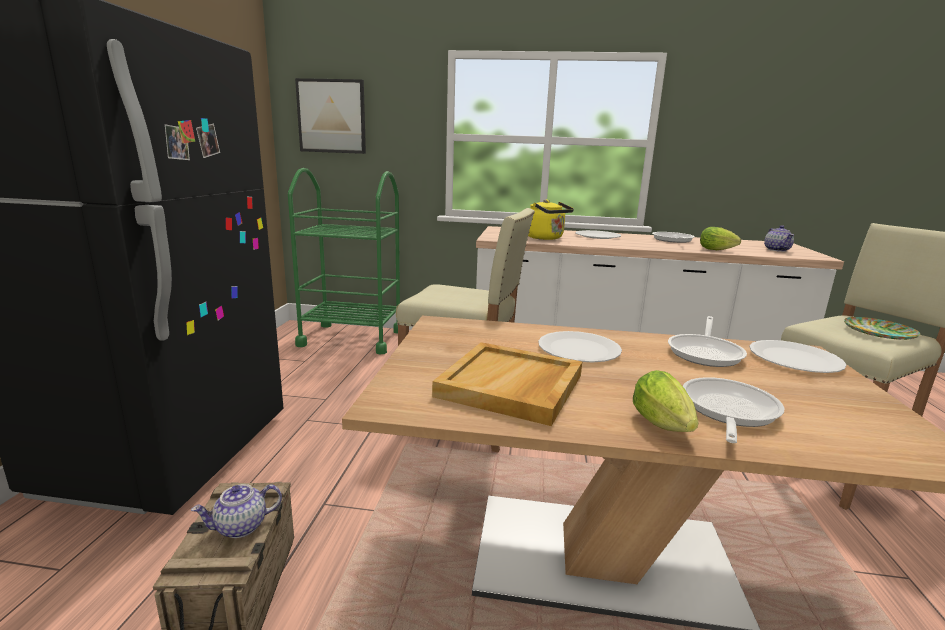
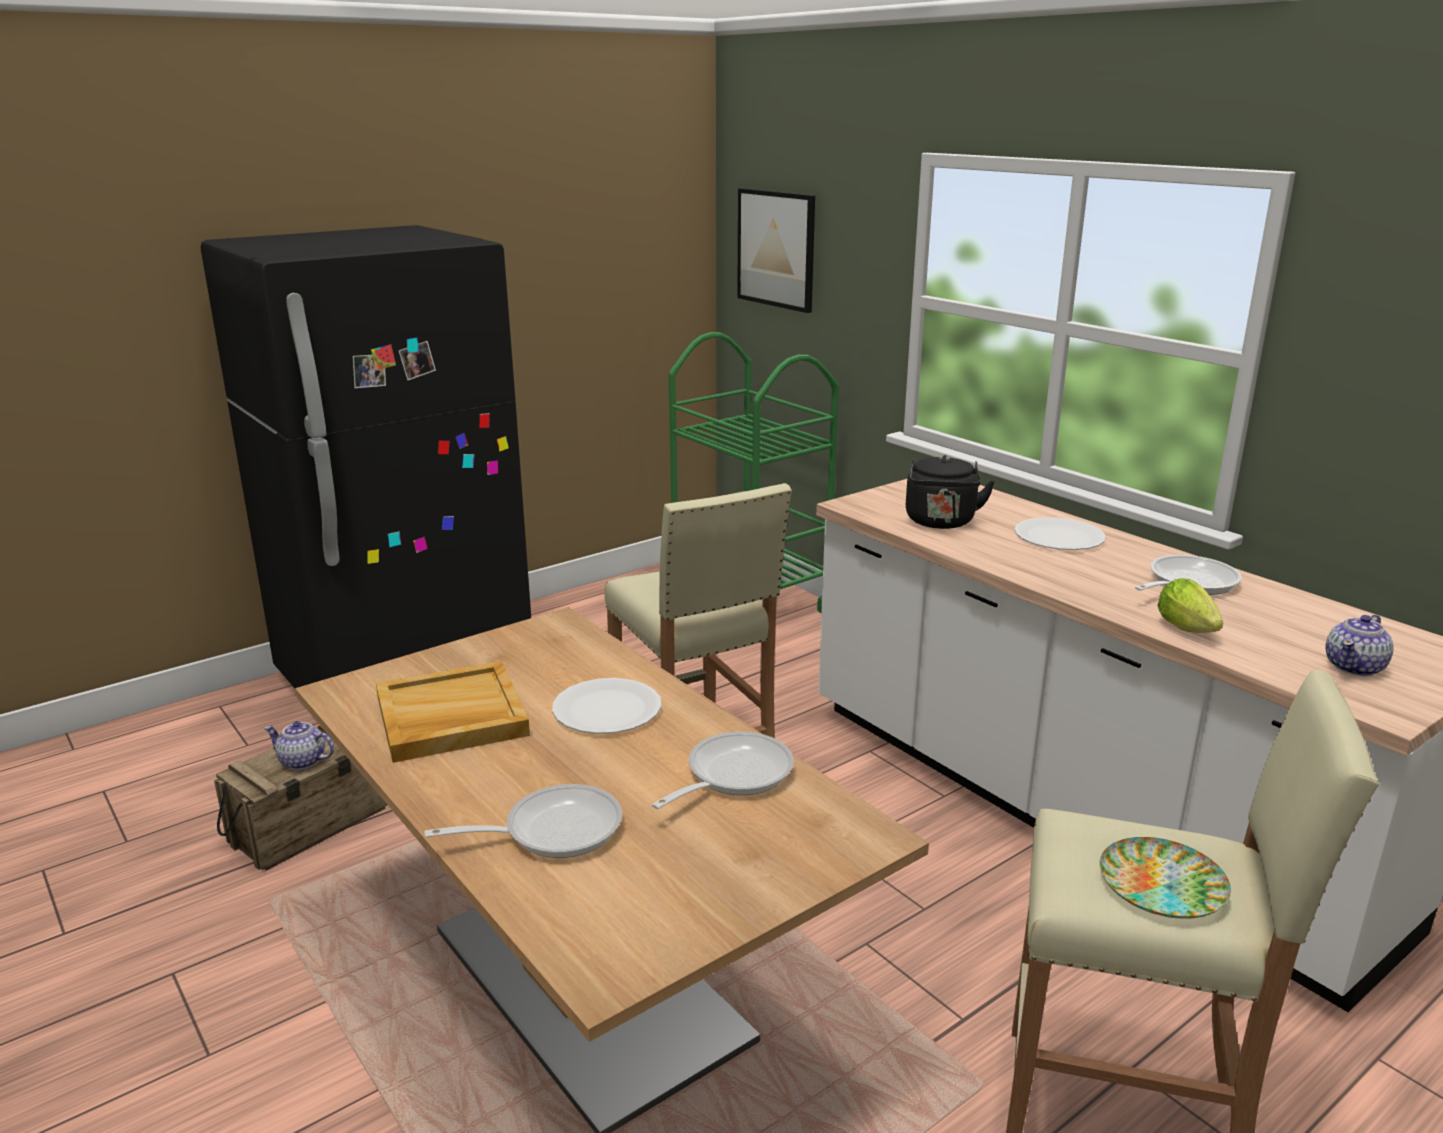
camera: 45 degrees right, 5 degrees up
(546, 238) = (941, 523): yellow kettle -> black kettle
(664, 427) = (464, 809): lettuce -> none
(705, 352) = (732, 775): frying pan -> frying pan turned 150 degrees clockwise
(795, 359) = (819, 834): white plate -> none

